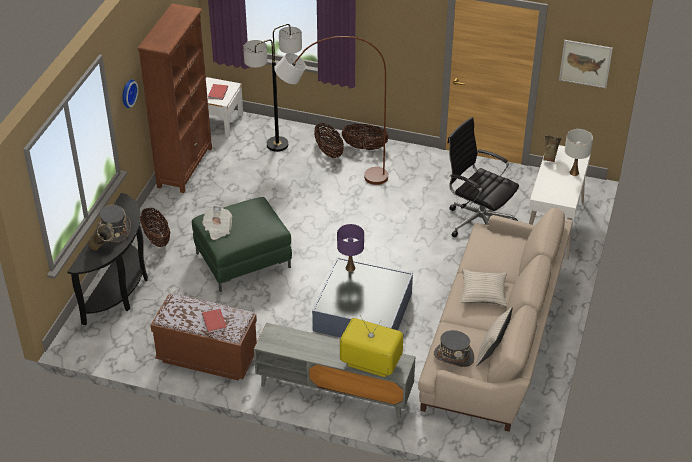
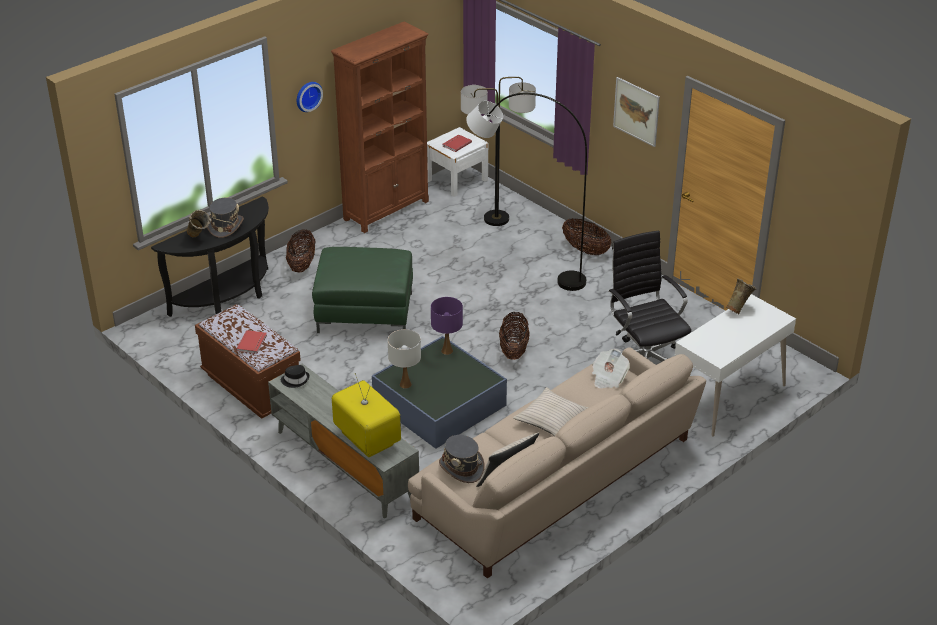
camera: 30 degrees right, 5 degrees down
(217, 229) = (335, 263): newspaper -> newspaper (608, 378)
(274, 338) = (295, 380): none -> black hat
(329, 151) = (543, 242): basket -> basket (513, 350)
(330, 178) = (522, 268): brown floor lamp -> grey floor lamp
(574, 172) = (753, 333): white table lamp -> white table lamp (405, 384)
(585, 63) = (820, 208): picture -> picture (636, 111)

